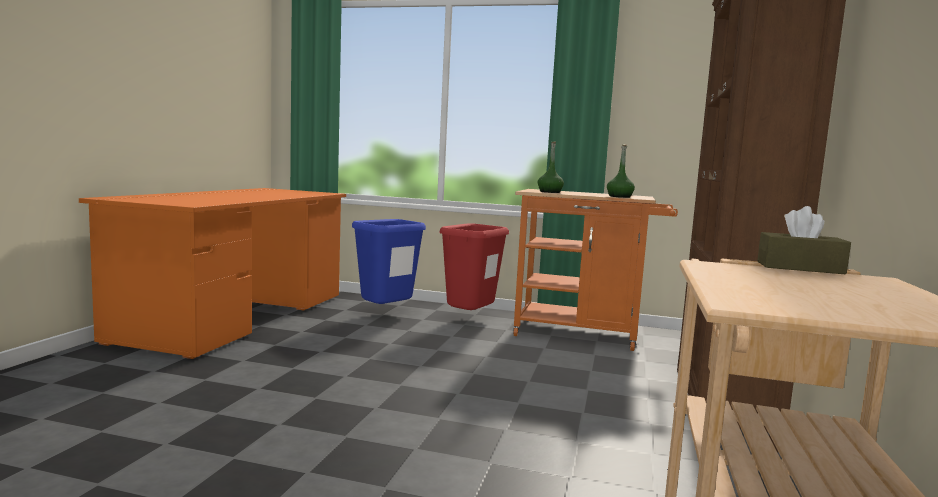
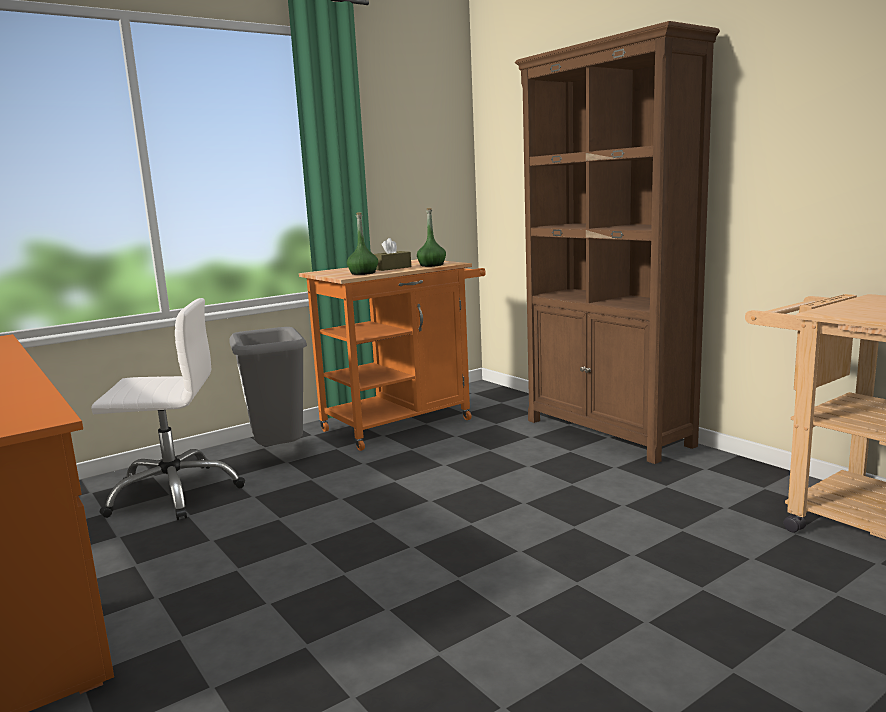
camera: 50 degrees left, 5 degrees up
(385, 314) = (174, 493): blue trash can -> white office chair
(470, 320) = (279, 455): red trash can -> grey trash can
(799, 268) = (846, 300): brown tissue box -> brown tissue box (392, 268)

